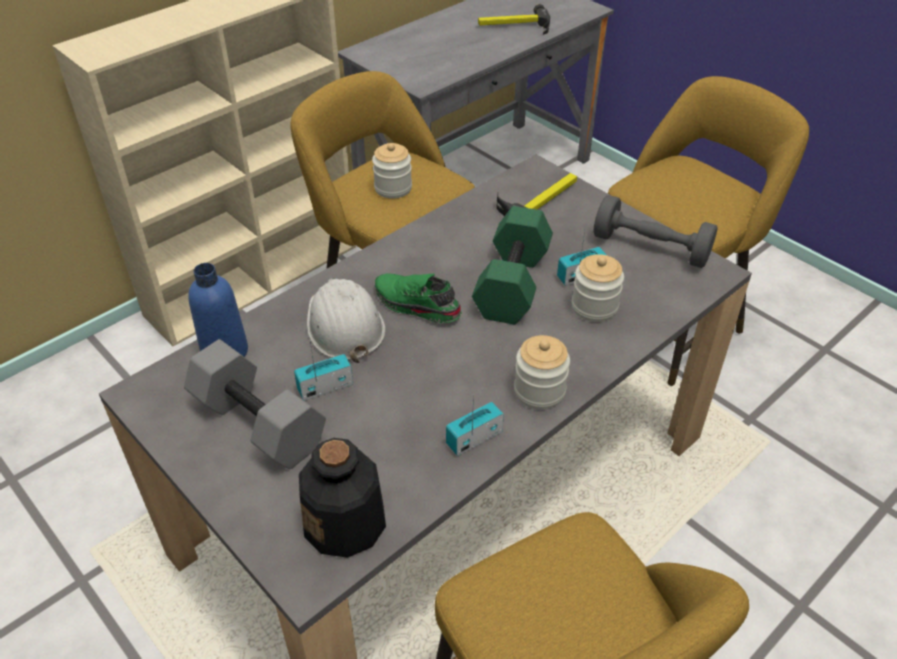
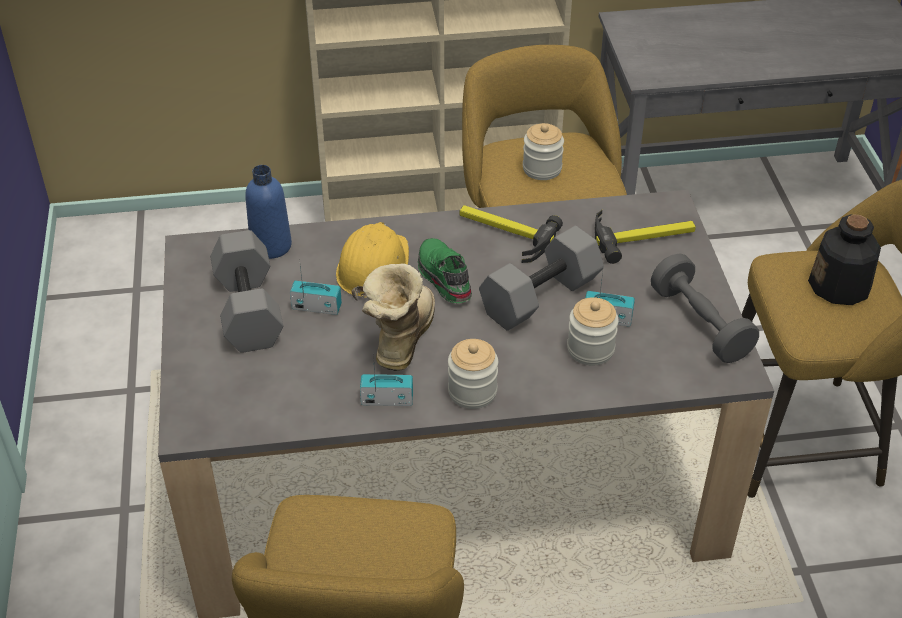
camera: 35 degrees right, 0 degrees up
(344, 326) = (373, 267): white hard hat -> yellow hard hat
(345, 523) = (244, 408): bottle -> bottle (839, 286)
(430, 376) = (400, 338): none -> boot
(514, 26) = (807, 46): hammer -> hammer (504, 233)
(514, 285) = (541, 298): green dumbbell -> grey dumbbell

